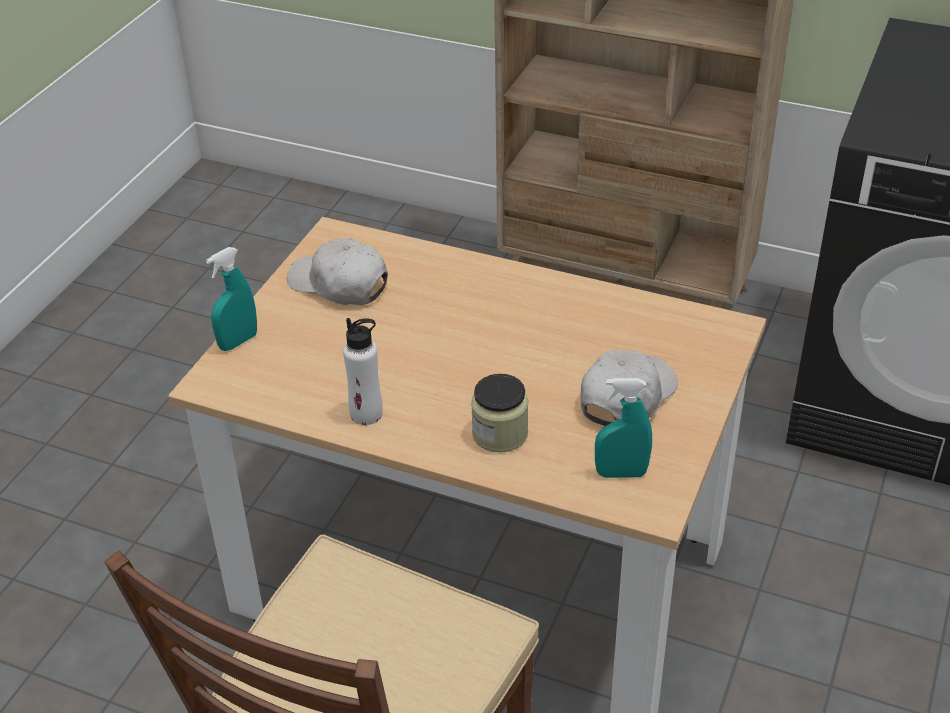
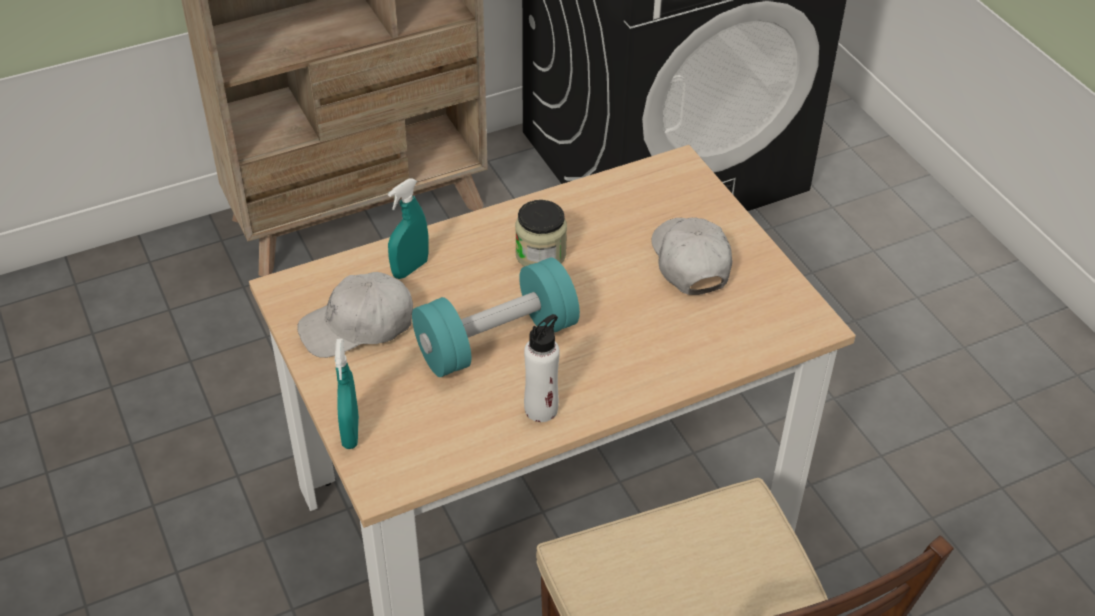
camera: 50 degrees left, 5 degrees up
(406, 352) = (496, 341): none -> turquoise dumbbell
(500, 434) = (652, 350): jar -> jar (540, 254)
(621, 473) = (763, 317): turquoise spray bottle -> turquoise spray bottle (410, 268)

